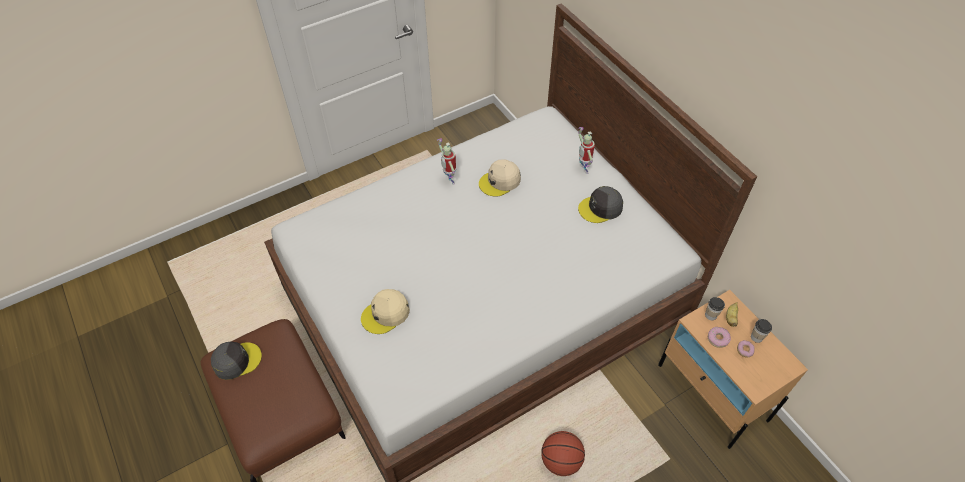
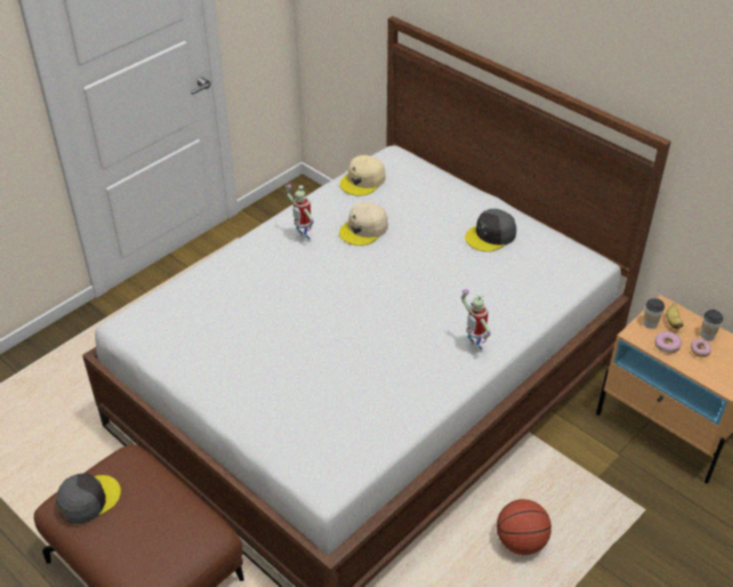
camera: 15 degrees left, 10 degrees down
(386, 314) = (279, 391): beige cap -> beige cap (363, 181)
(583, 170) = (455, 201): toy robot -> toy robot (474, 348)

